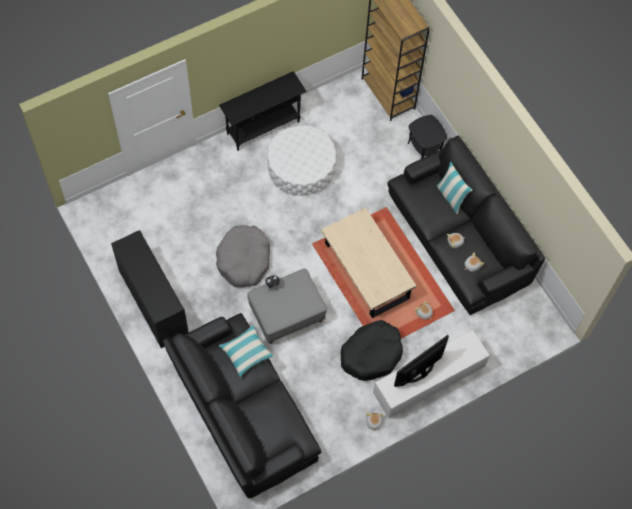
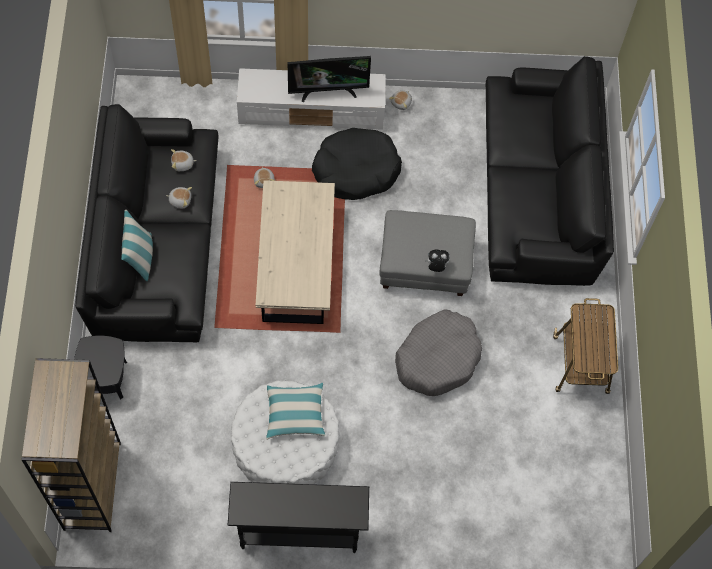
camera: 150 degrees left, 0 degrees up
(153, 302) = (580, 366): black cabinet -> cart
(246, 353) = (513, 208): pillow -> pillow (295, 414)

